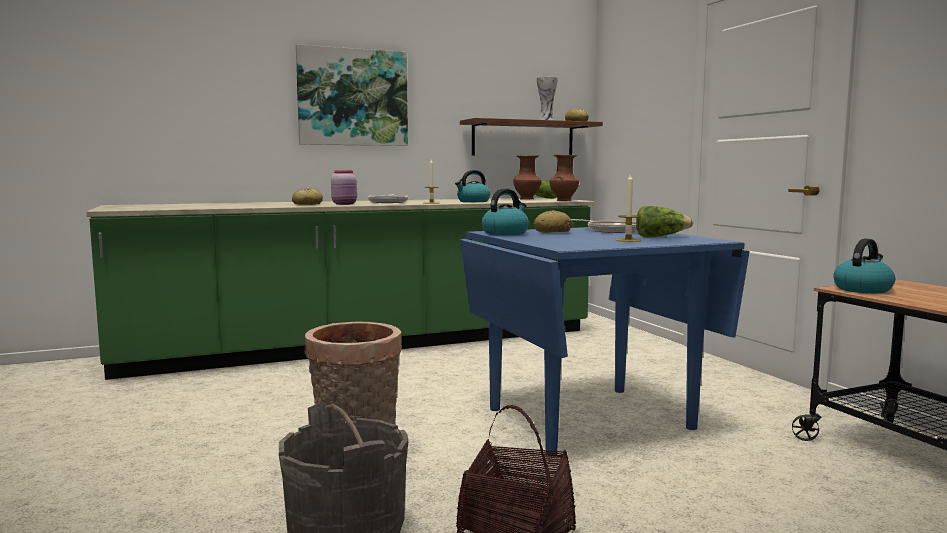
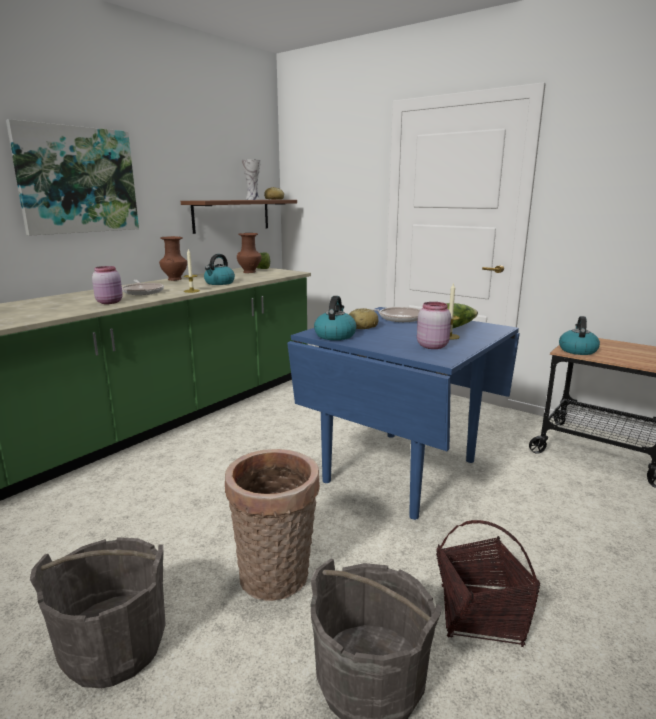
camera: 30 degrees left, 10 degrees up
(193, 460) = (114, 647): none -> grey bucket
(307, 204) = (69, 307): bread -> none
(564, 200) = (287, 274): brown vase -> brown vase (174, 279)
(586, 242) = (432, 346): none -> pink jar

